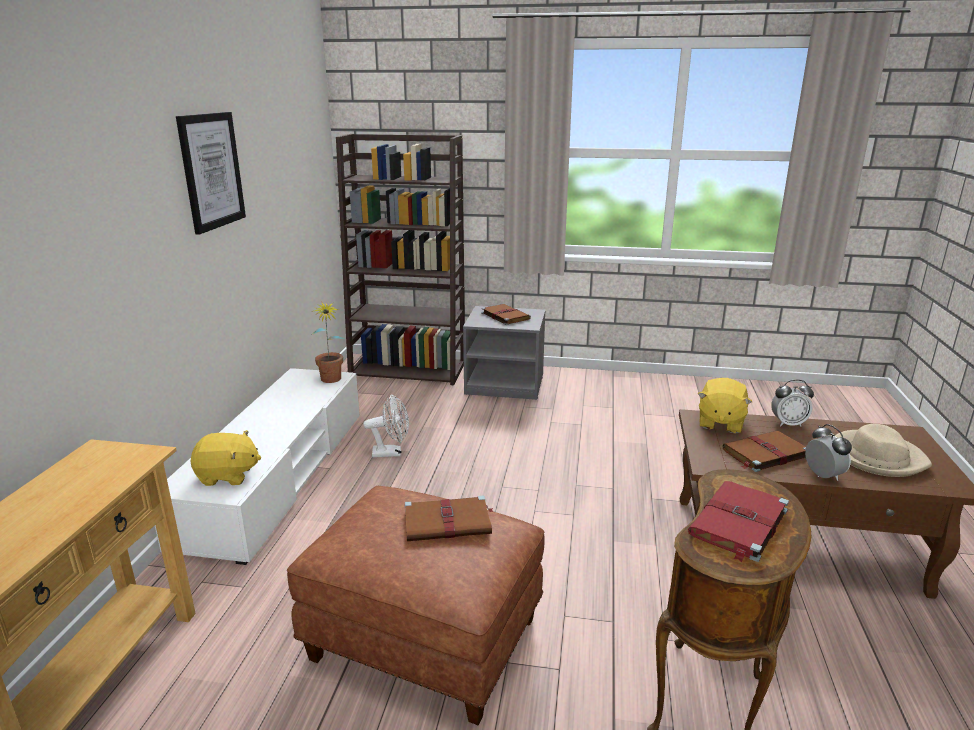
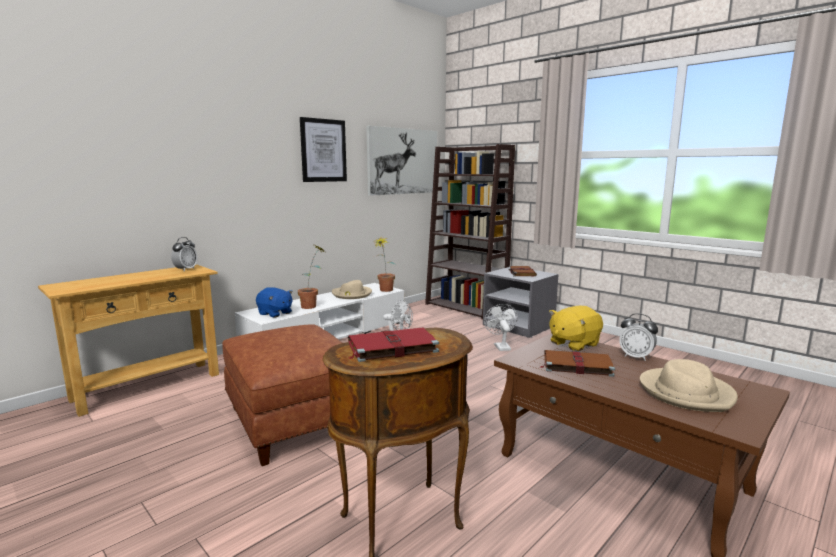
camera: 35 degrees right, 10 degrees down
(228, 476) = (275, 313): yellow plush toy -> blue plush toy
(266, 441) = (313, 306): none -> potted plant
(293, 401) = (352, 294): none -> beige hat
(296, 166) = (403, 161): none -> picture
(449, 522) = (308, 340): brown book -> none
(521, 422) = (500, 346): none -> white fan
(823, 475) = (603, 387): alarm clock -> alarm clock (185, 270)

